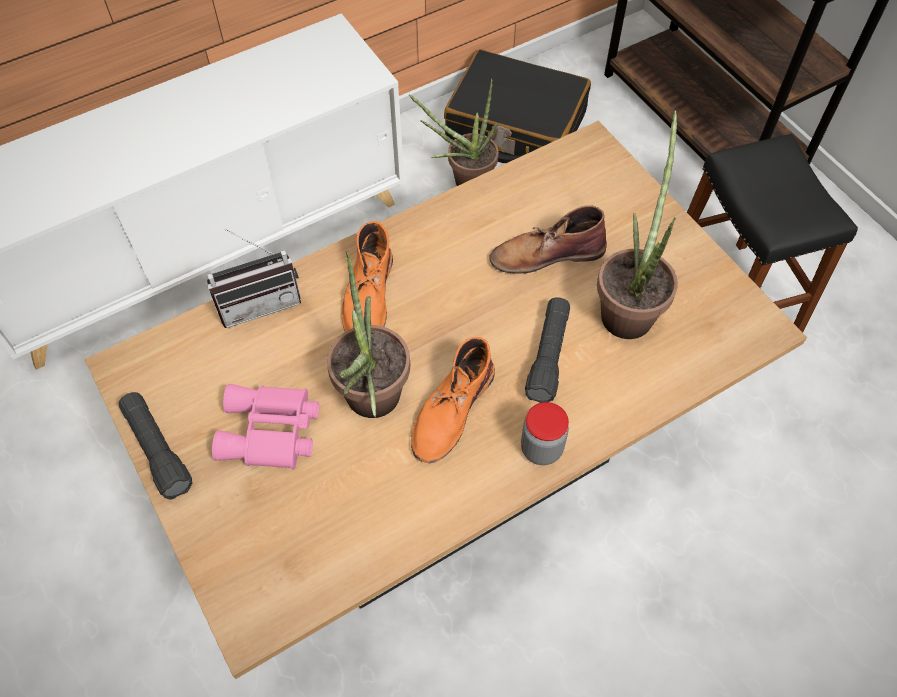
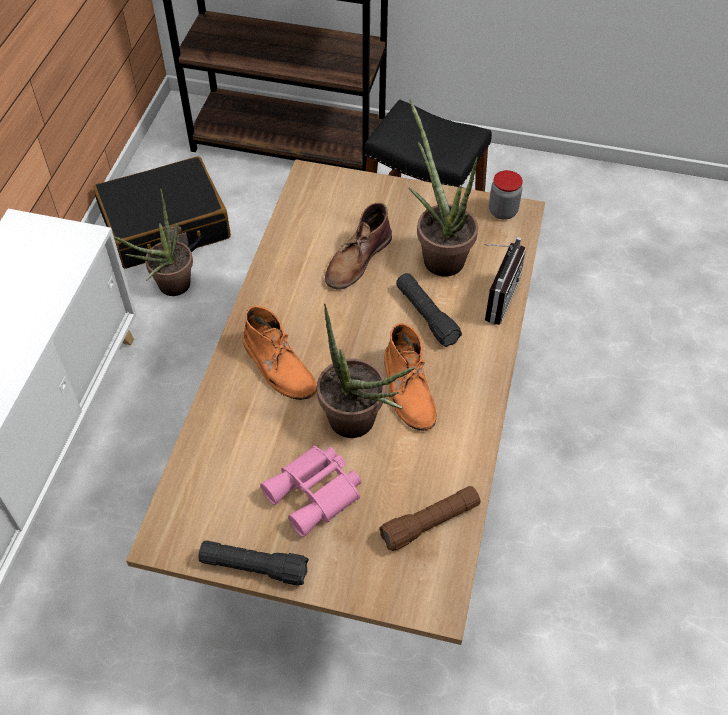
camera: 45 degrees left, 5 degrees down
(259, 302) = (208, 425): radio -> radio (494, 297)
(328, 547) = (430, 523): none -> brown flashlight
(541, 448) = (481, 368): jar -> jar (502, 211)

